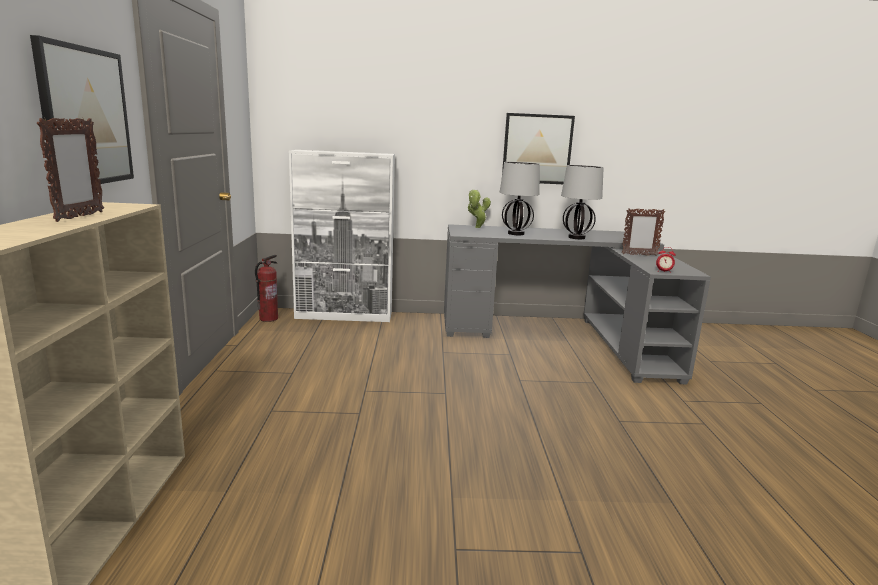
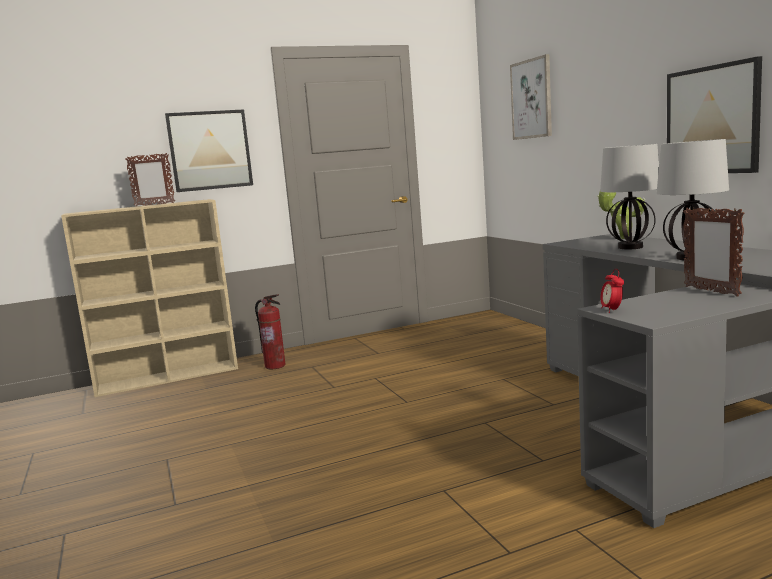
camera: 70 degrees right, 5 degrees down
(268, 318) = (470, 318): fire extinguisher -> fire extinguisher (275, 366)
(344, 315) = (525, 330): white cabinet -> none
(345, 103) = (532, 99): none -> picture

